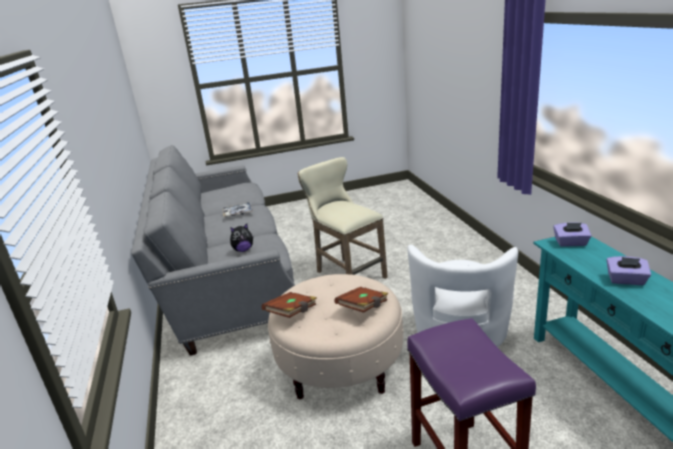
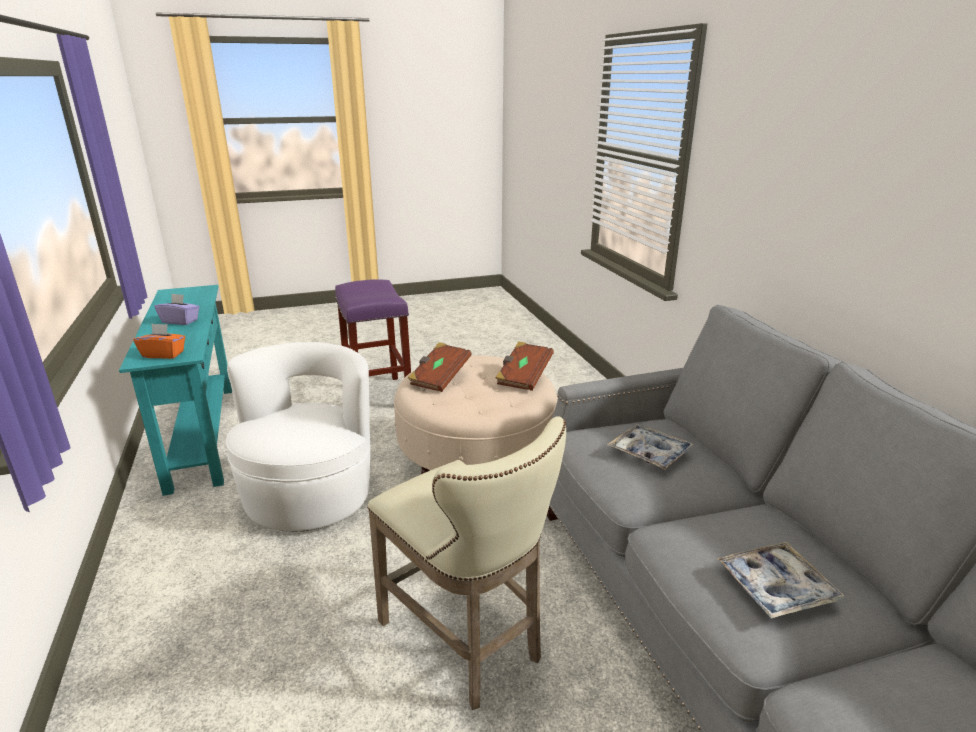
camera: 175 degrees right, 0 degrees up
(243, 250) = (650, 453): plush toy -> tray
(571, 243) = (164, 354): purple tissue box -> orange tissue box

